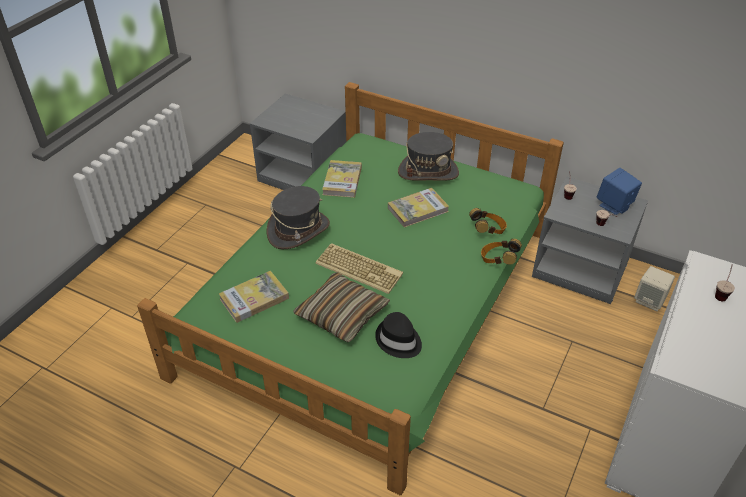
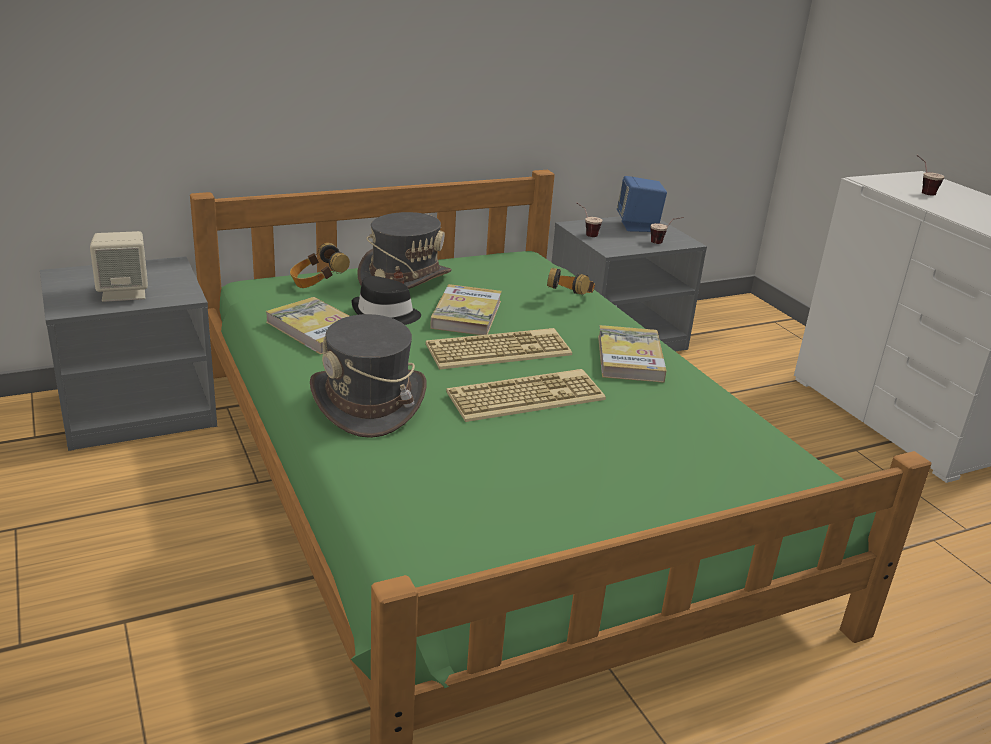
camera: 55 degrees left, 15 degrees down
(254, 298) = (471, 505): book -> book (629, 358)
(342, 314) = (605, 448): pillow -> none
(394, 238) = (499, 349): none -> keyboard
(398, 340) = (706, 431): black hat -> black hat (385, 315)
(498, 260) = (631, 316): headphones -> headphones (317, 283)
(650, 300) = (704, 331): beige speaker -> beige speaker (124, 293)

